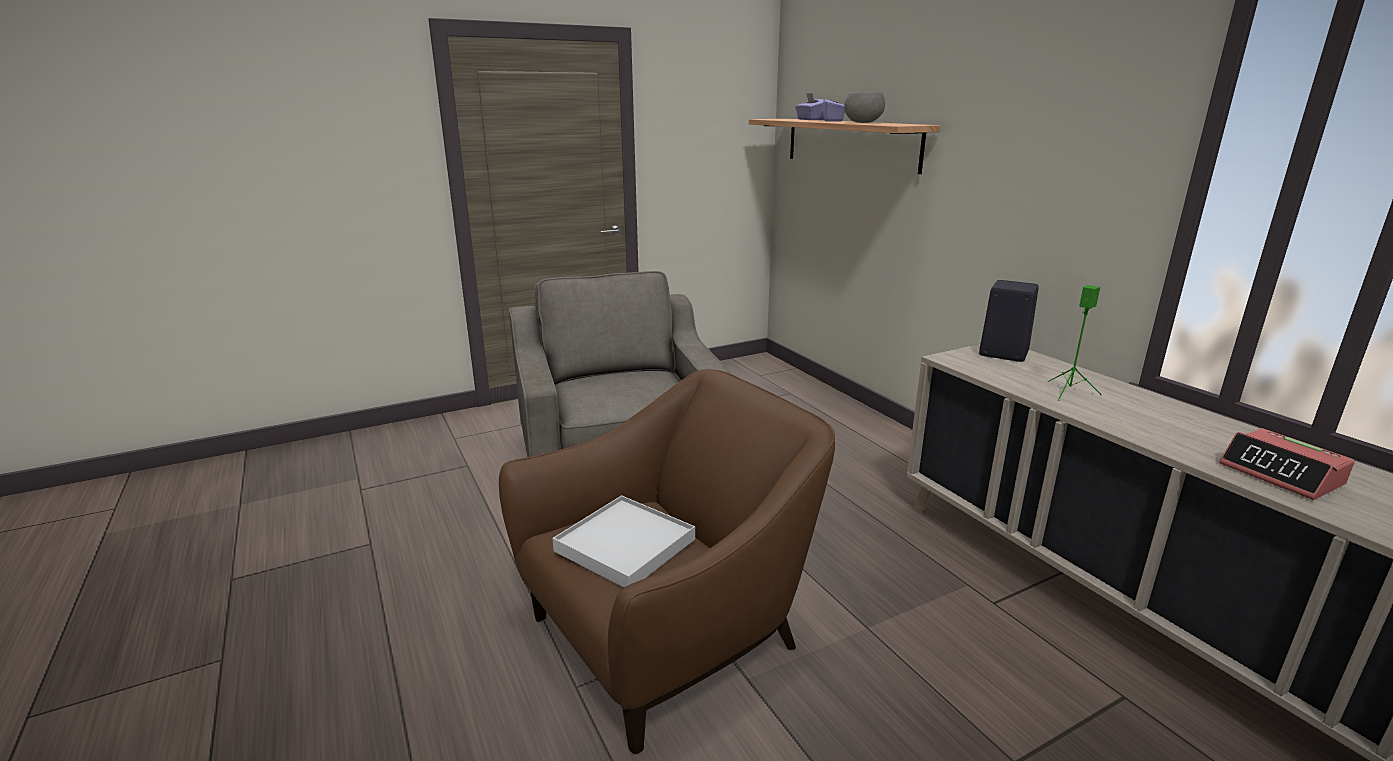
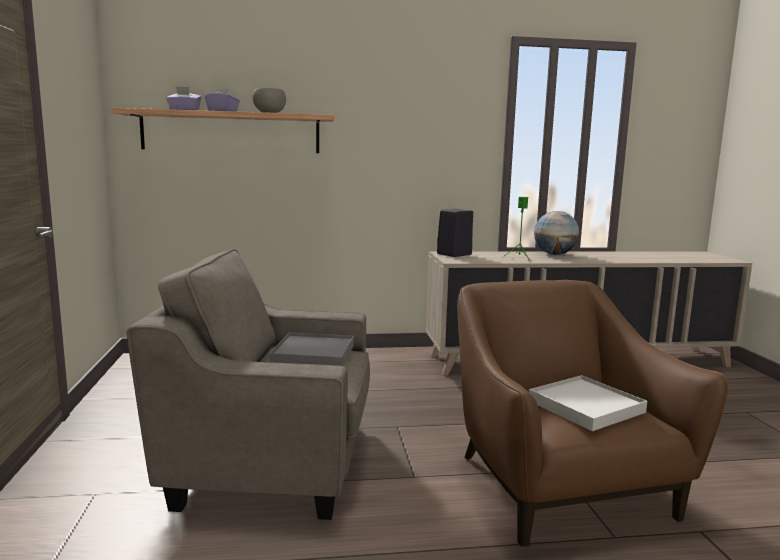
camera: 70 degrees left, 10 degrees down
(643, 386) = (314, 354): none -> grey tray
(1174, 415) = (554, 254): none -> globe
(1281, 474) = (618, 258): alarm clock -> none

